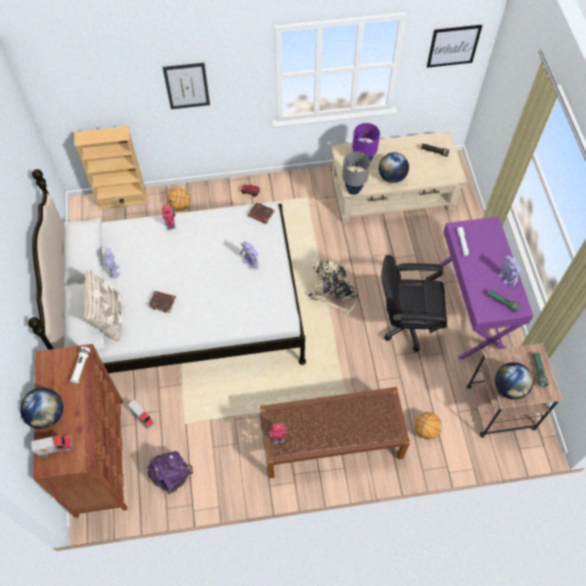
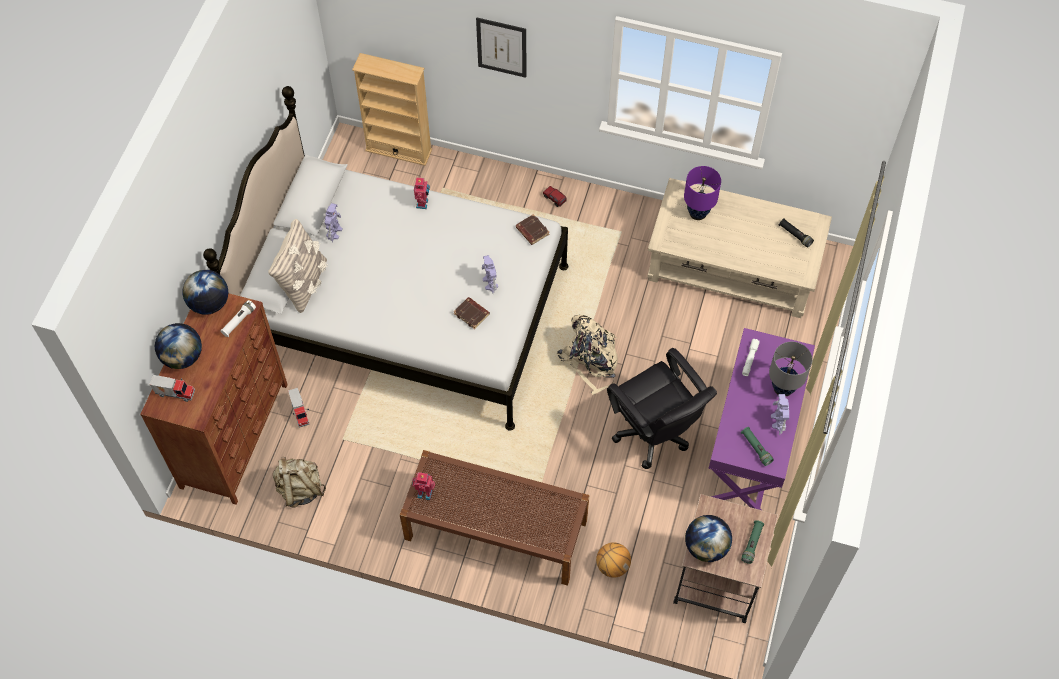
camera: 25 degrees right, 0 degrees up
(163, 302) = (369, 289): brown book -> brown book (472, 314)
(171, 475) = (300, 489): purple backpack -> beige backpack
(180, 206) = (462, 184): basketball -> none
(353, 189) = (666, 243): grey table lamp -> grey table lamp (783, 388)
(392, 177) = (722, 246): globe -> globe (209, 303)
(405, 327) = (654, 438): black office chair -> black office chair turned 150 degrees counterclockwise
(453, 46) = (843, 112): picture -> none

